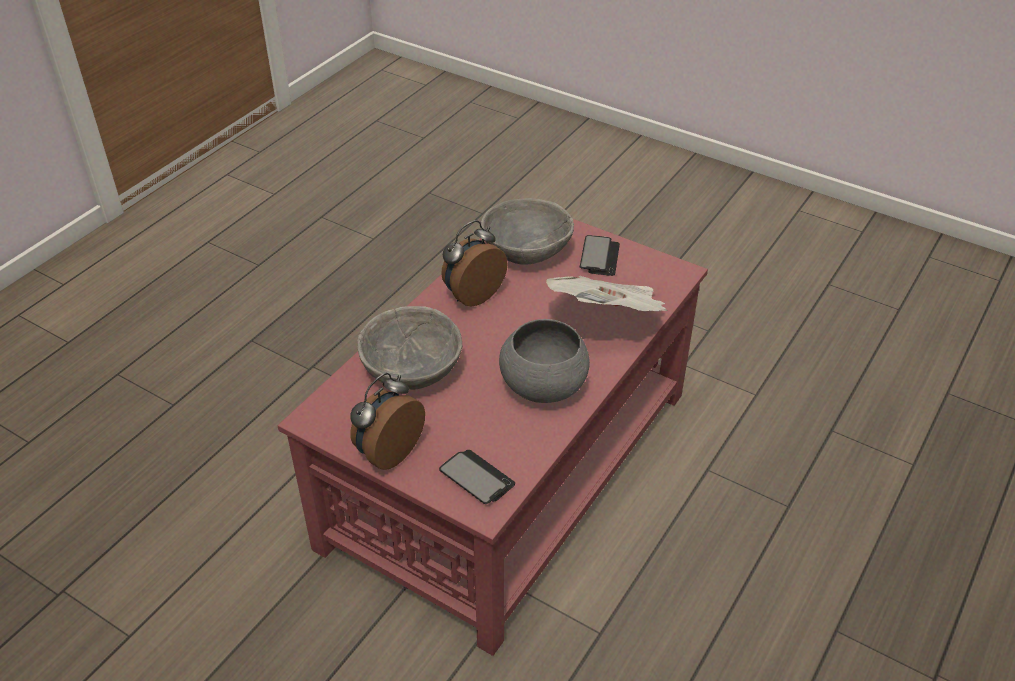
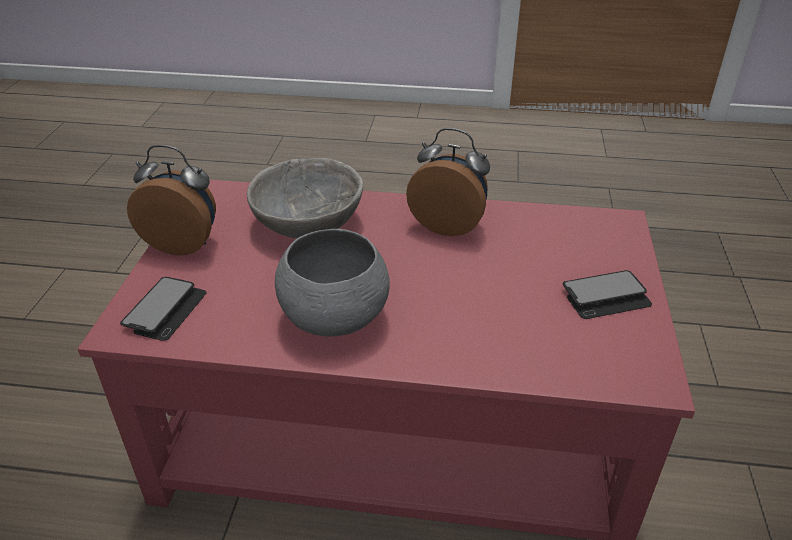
camera: 65 degrees right, 5 degrees down
(526, 250) = (557, 238): grey bowl -> none
(609, 317) = (497, 337): newspaper -> none

